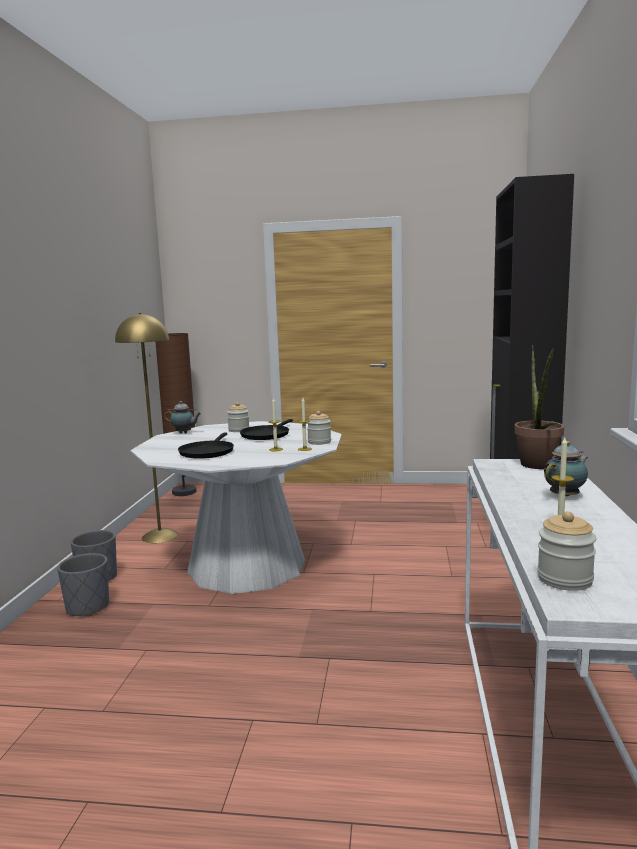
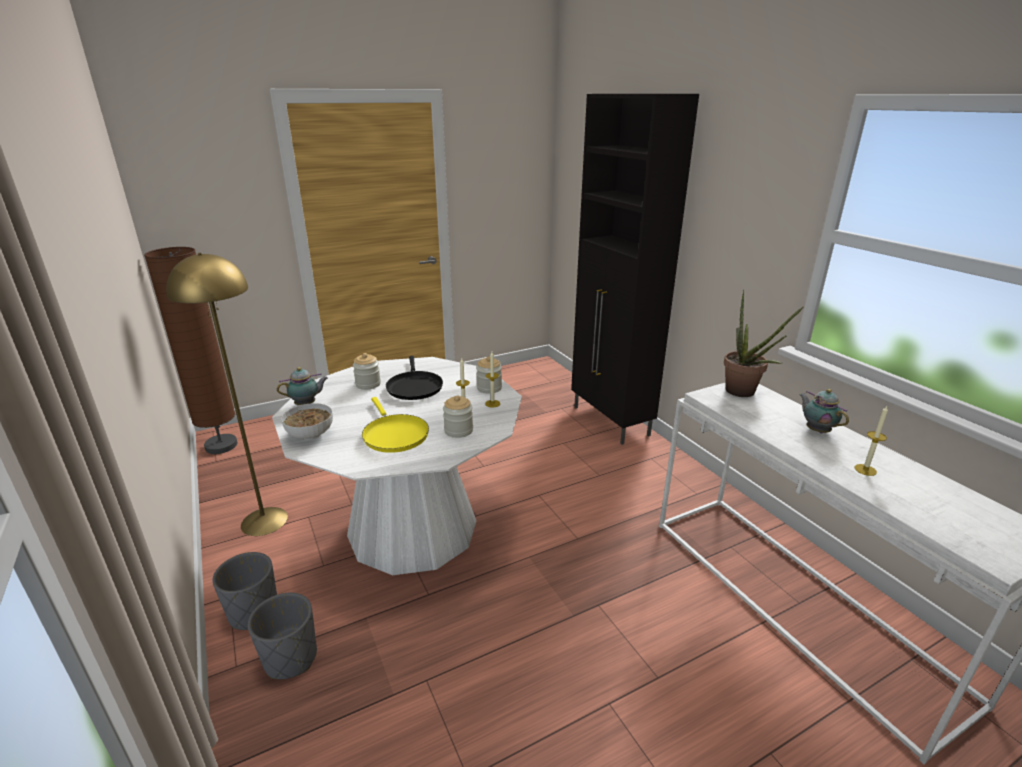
camera: 35 degrees left, 15 degrees up
(160, 444) = (309, 434): none -> bowl
(207, 452) = (394, 434): black frying pan -> yellow frying pan
(564, 579) = (957, 535): jar -> jar (458, 430)
(566, 496) = (816, 430): teapot -> teapot turned 45 degrees counterclockwise

